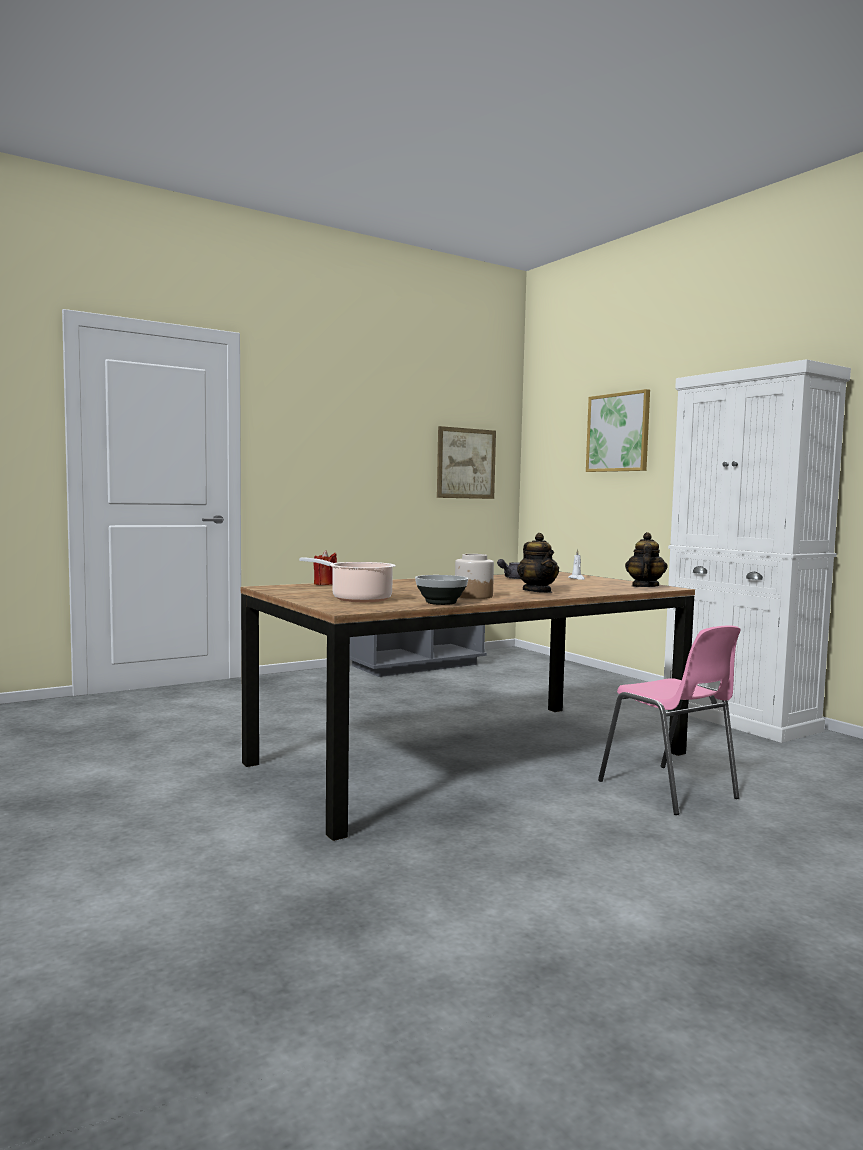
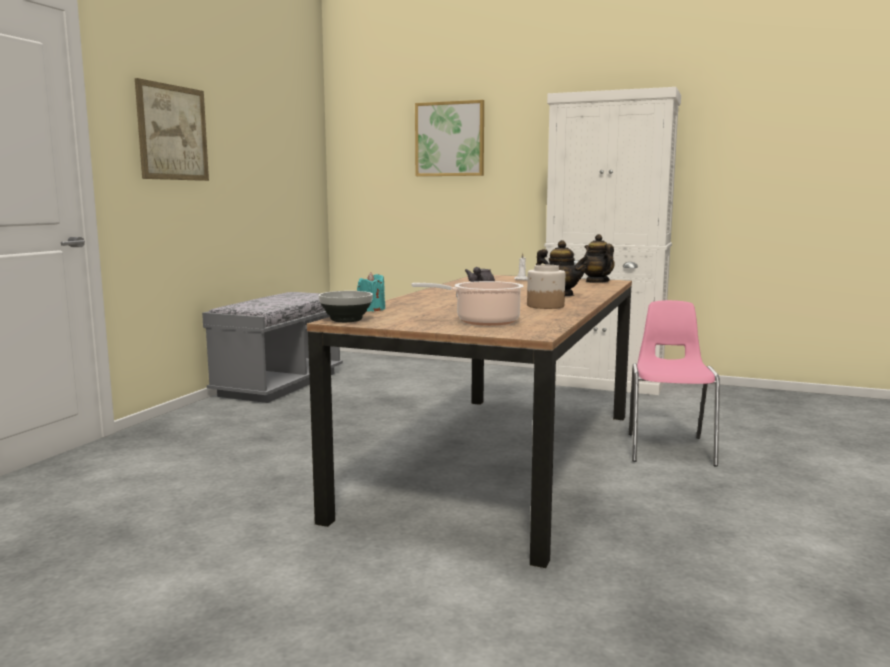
camera: 35 degrees left, 5 degrees up
(325, 584) = (372, 310): red candle -> turquoise candle
(440, 603) = (557, 316): bowl -> bowl (345, 320)
(466, 463) = (289, 167): picture -> picture (172, 132)
(670, 791) = (669, 448): pink chair -> pink chair turned 105 degrees counterclockwise

